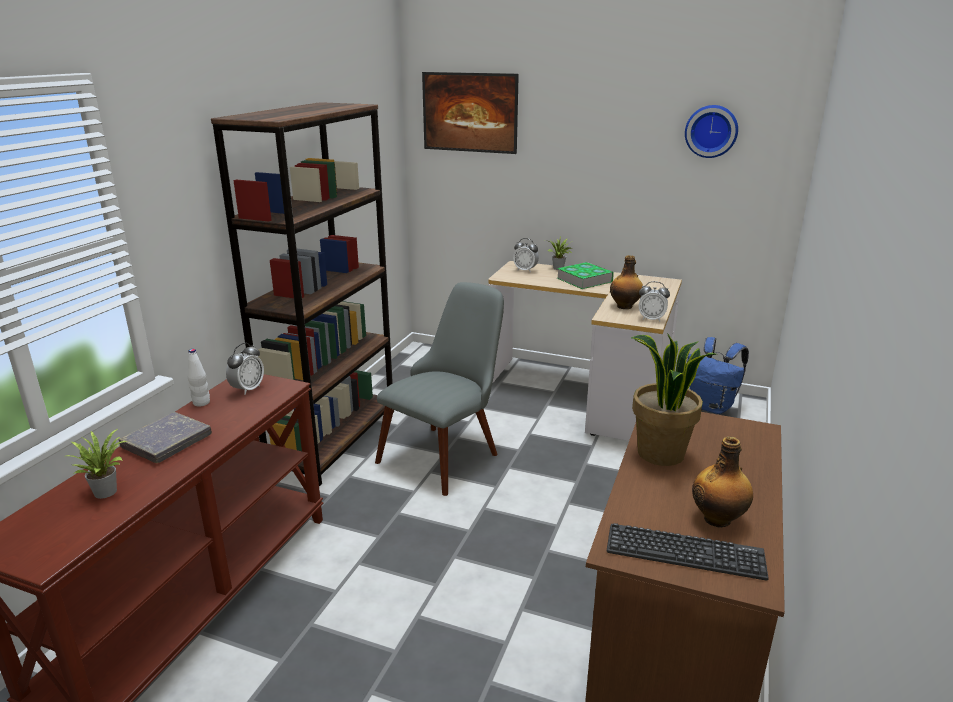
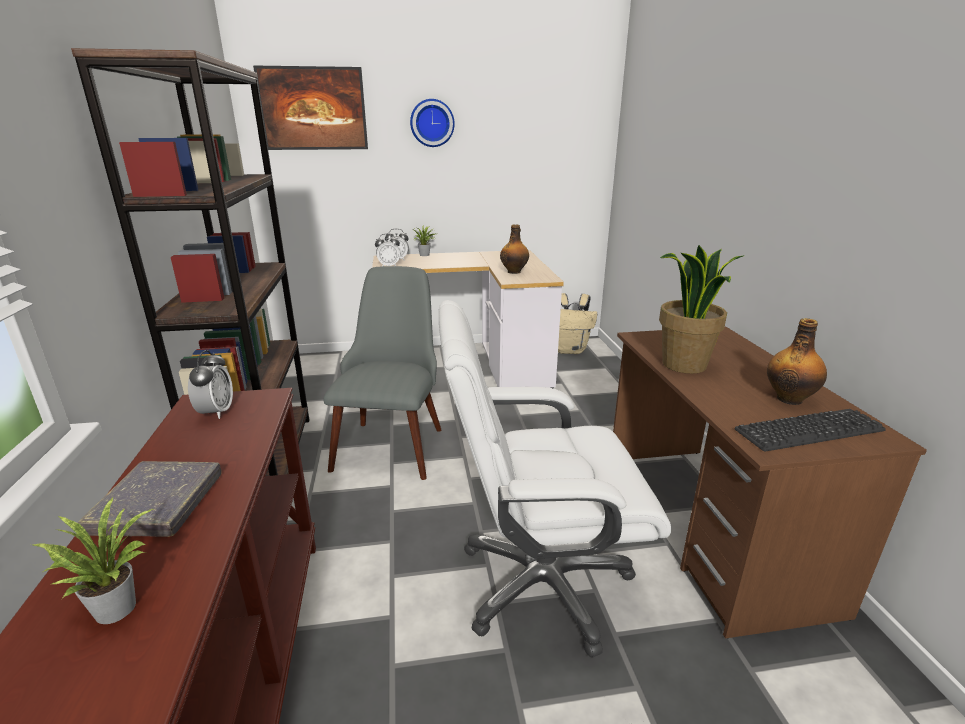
camera: 30 degrees left, 0 degrees up
(201, 403) = (163, 443): white bottle -> none
(466, 617) = (541, 583): none -> white office chair
(584, 280) = (457, 259): book -> none
(651, 319) = (545, 276): alarm clock -> alarm clock (388, 266)
(711, 131) = (540, 118): wall clock -> wall clock (432, 123)
(712, 407) = (569, 350): blue backpack -> beige backpack

